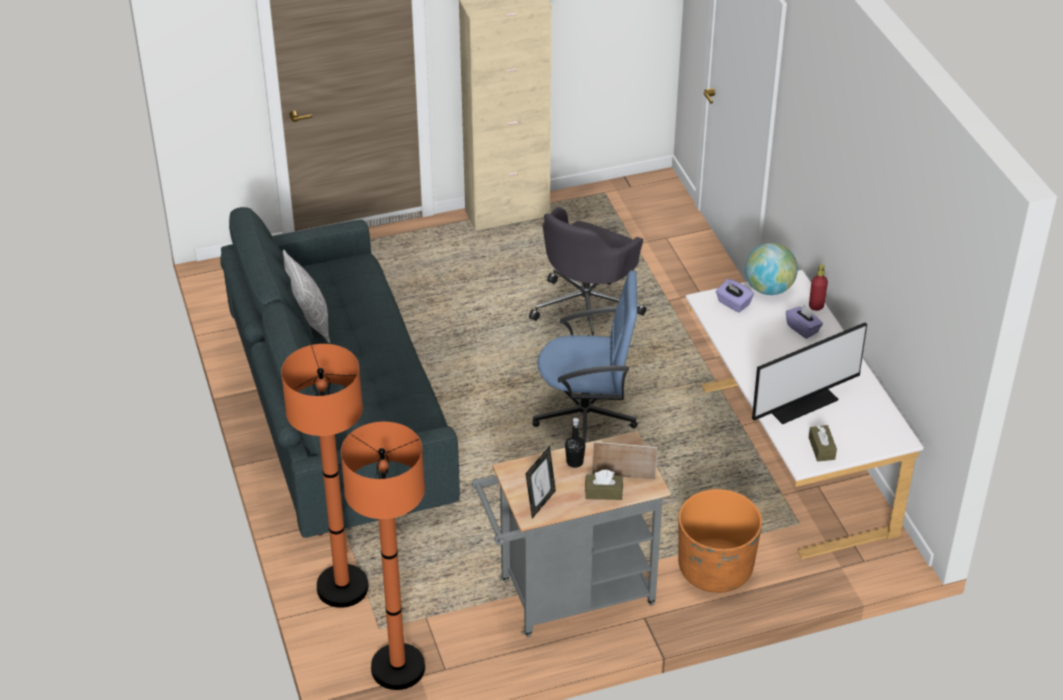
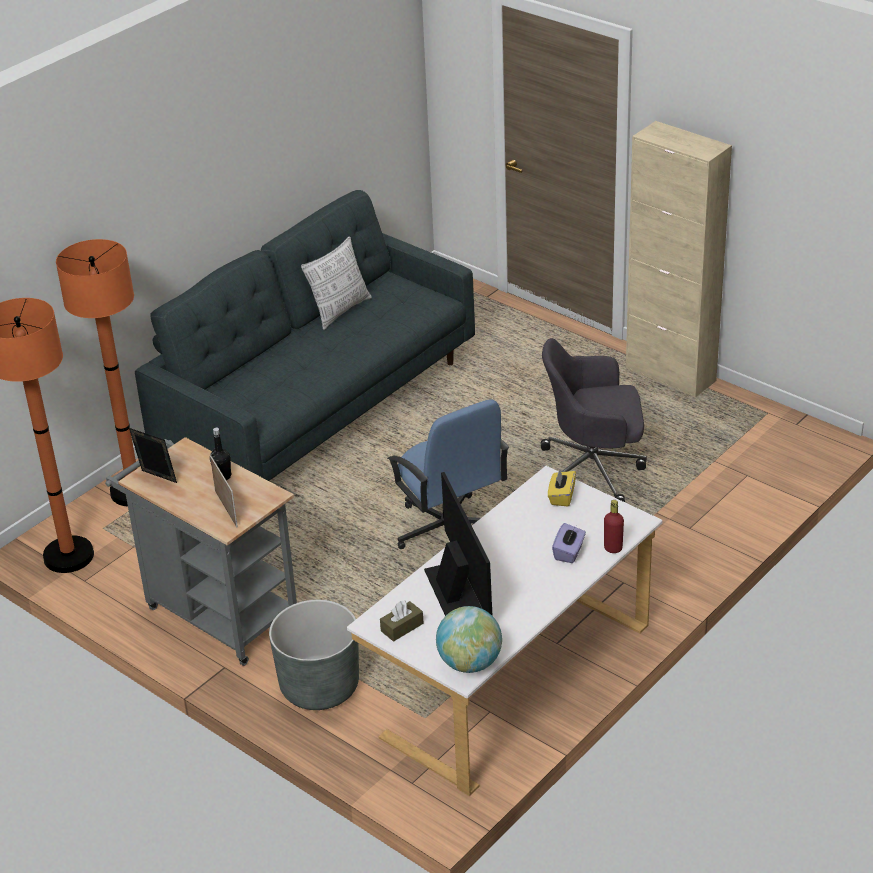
camera: 60 degrees right, 5 degrees down
(540, 503) = (157, 479): picture frame -> picture frame turned 150 degrees counterclockwise
(603, 492) = (196, 506): brown tissue box -> none
(715, 569) = (319, 686): orange planter -> grey planter
(733, 304) = (561, 497): purple tissue box -> yellow tissue box
(768, 289) = (607, 509): globe -> globe (469, 663)
(799, 401) = (458, 589): monitor -> monitor turned 135 degrees counterclockwise

